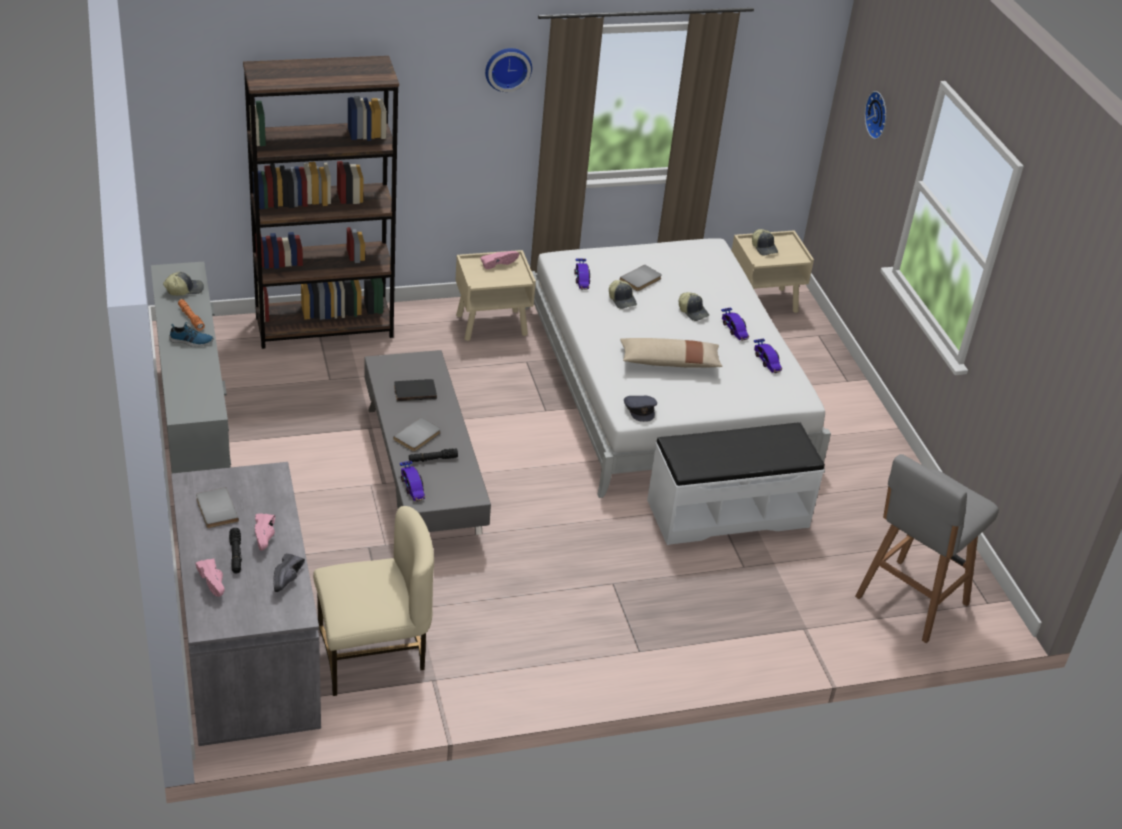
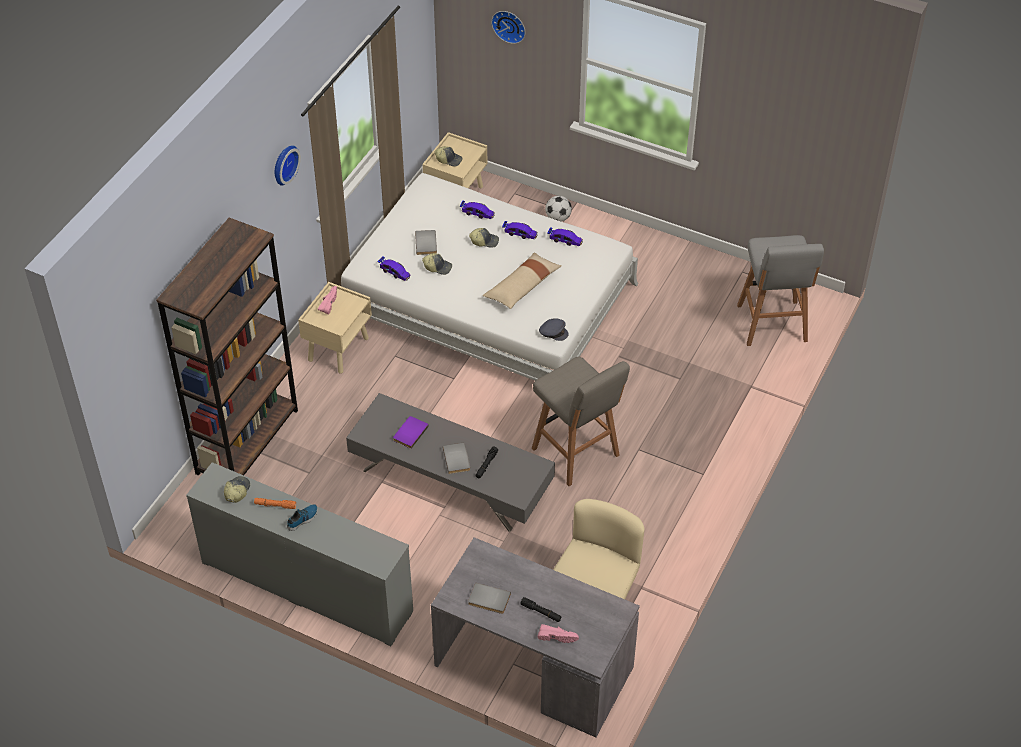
camera: 45 degrees left, 10 degrees up
(266, 537) = (538, 587): pink shoe -> none
(289, 579) = (586, 597): black shoe -> none
(412, 486) = (503, 491): toy car -> toy car (477, 213)
(414, 391) = (409, 433): black book -> purple book
(553, 541) = (577, 454): none -> grey stool
(727, 513) = (629, 354): white bench -> none
(829, 377) = (558, 218): none -> football

